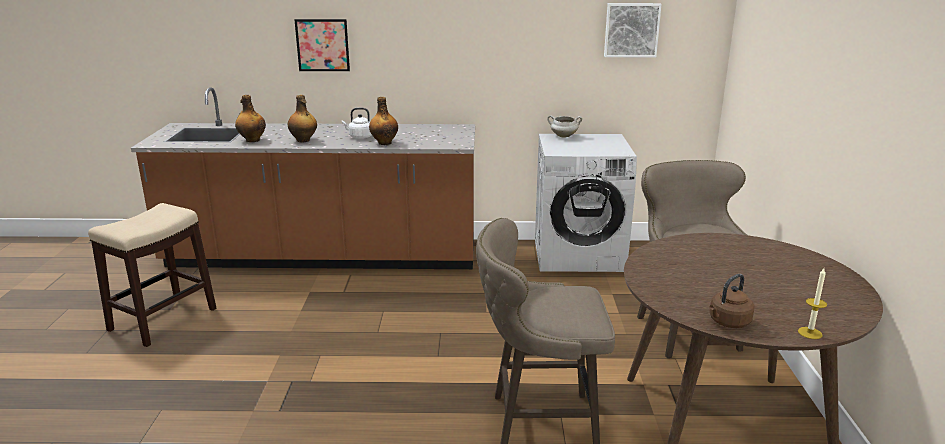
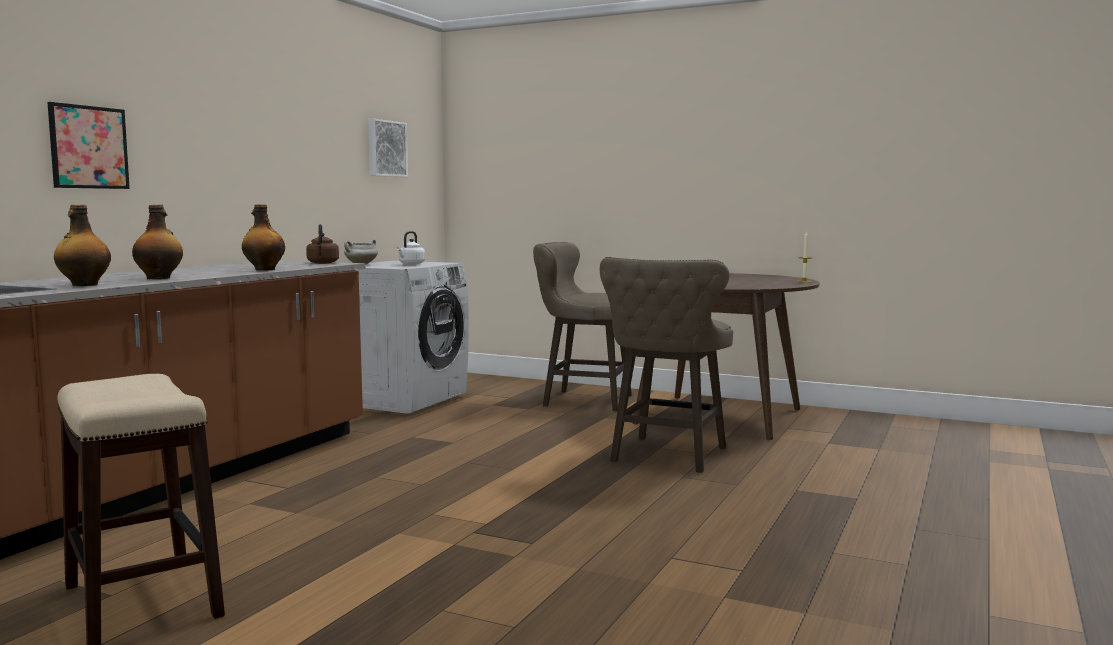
camera: 65 degrees left, 15 degrees down
(359, 137) = (211, 271): white kettle -> white kettle (411, 264)
(728, 322) = (779, 285): brown kettle -> brown kettle (322, 263)

